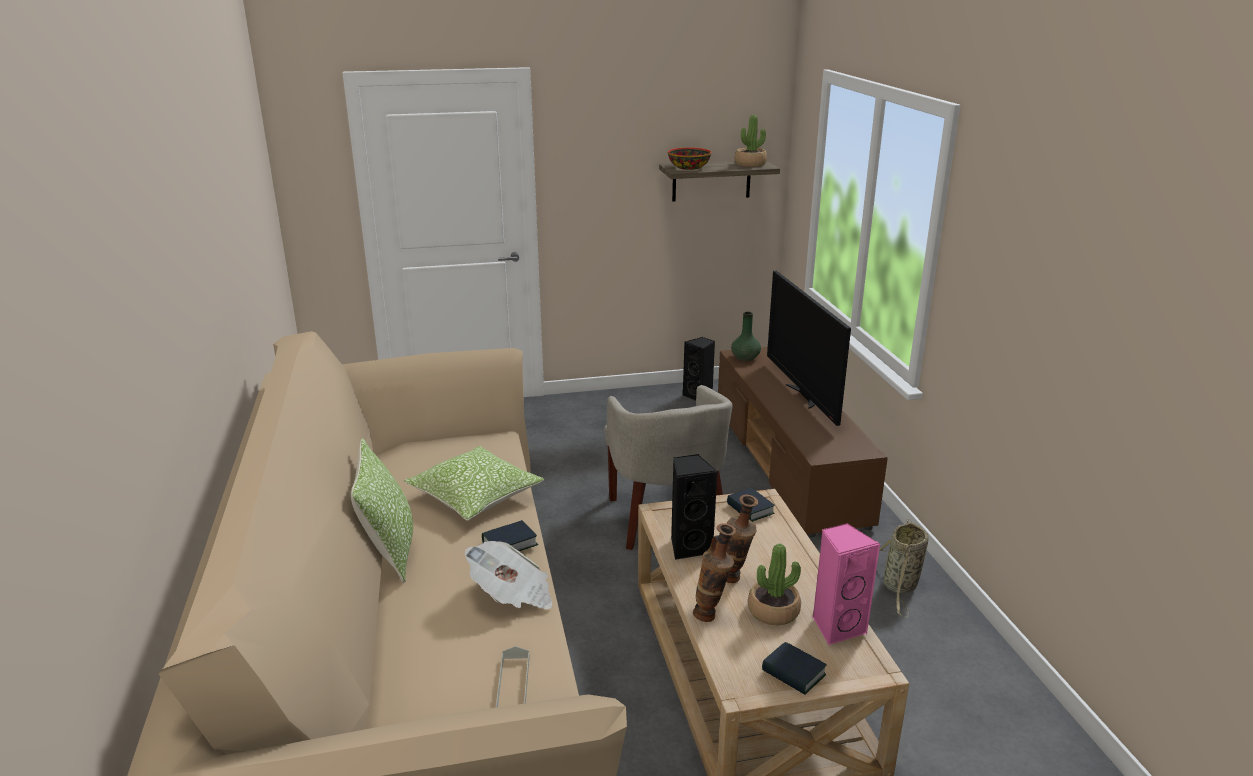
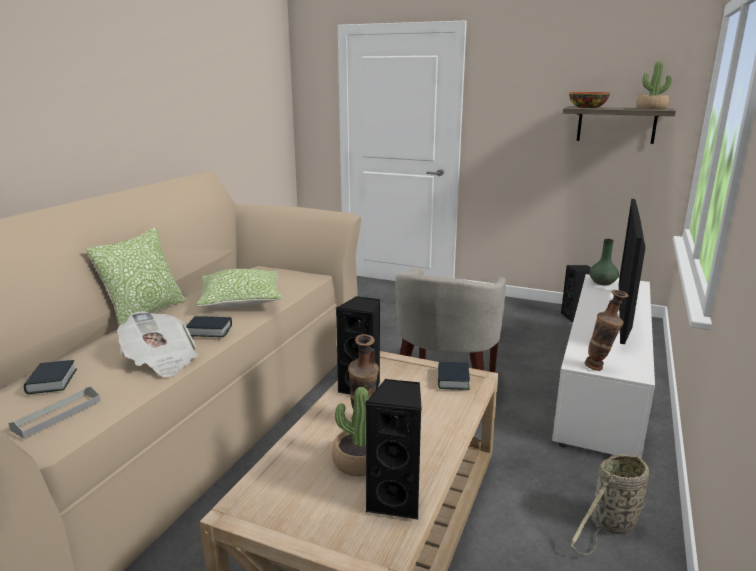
camera: 35 degrees right, 5 degrees down
(712, 616) = (303, 443): vase -> vase (600, 369)
(789, 465) = (603, 385): brown tv stand -> white tv stand
(793, 673) = (299, 519): book -> book (51, 382)
(837, 627) = (396, 500): pink speaker -> black speaker

